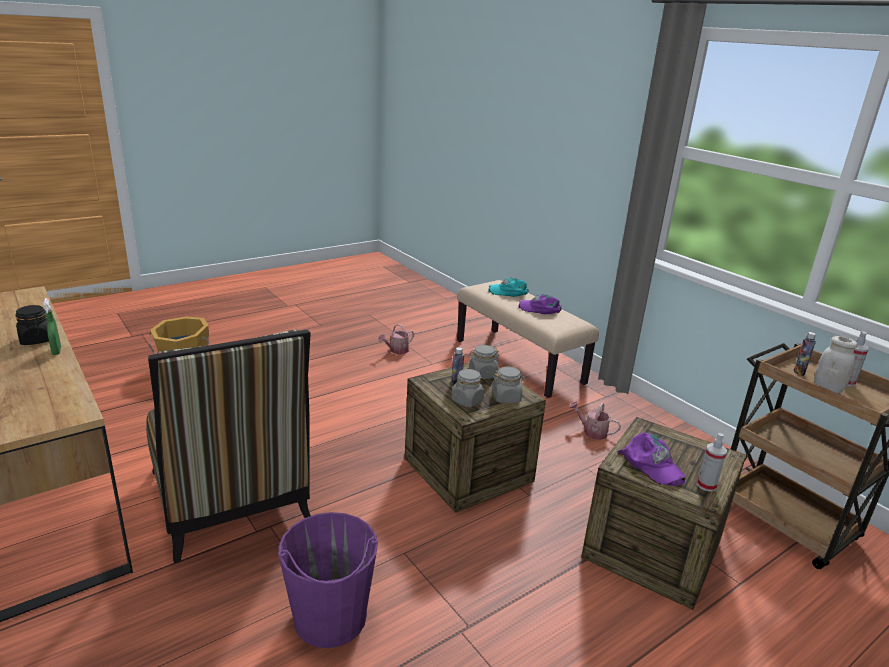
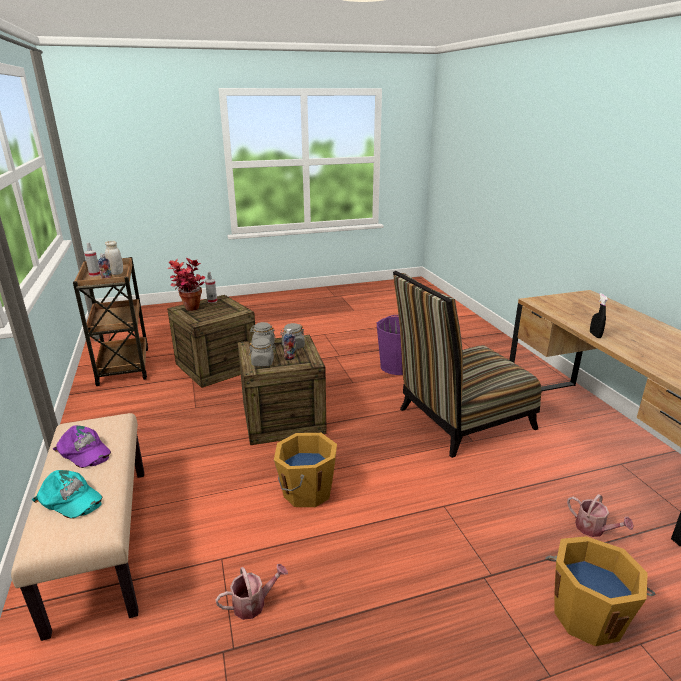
camera: 160 degrees left, 0 degrees up
(36, 339) = (625, 345): black jar -> none
(56, 351) = (595, 335): green spray bottle -> black spray bottle
(231, 503) = (459, 421): chair -> chair turned 105 degrees counterclockwise
(396, 404) = (306, 491): none -> orange bucket
(592, 432) = (152, 433): watering can -> watering can (594, 529)
(652, 465) = (225, 309): purple cap -> none
(700, 453) = (190, 310): none -> potted plant

